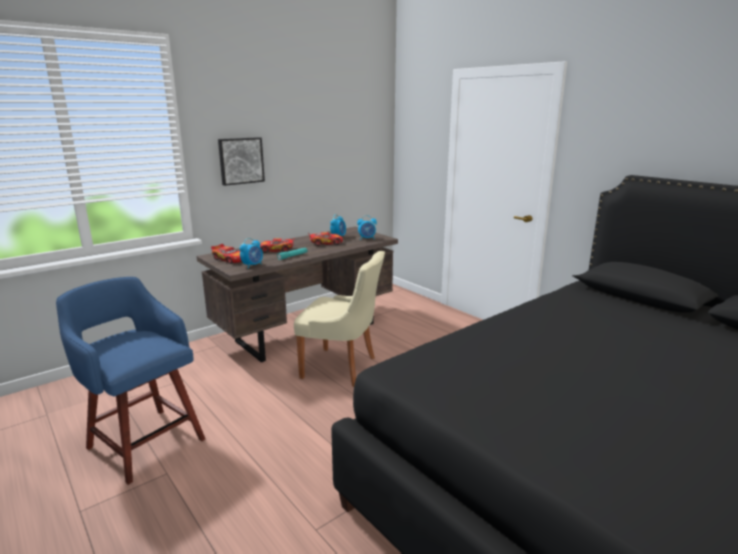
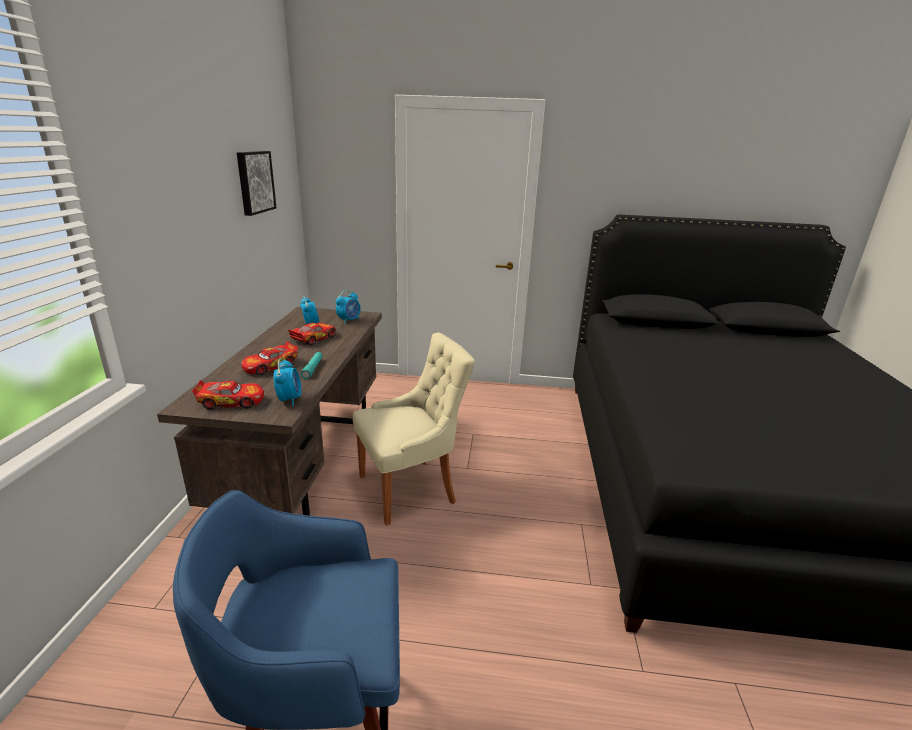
camera: 45 degrees left, 5 degrees up
(241, 160) = (165, 234): picture -> picture (254, 182)

